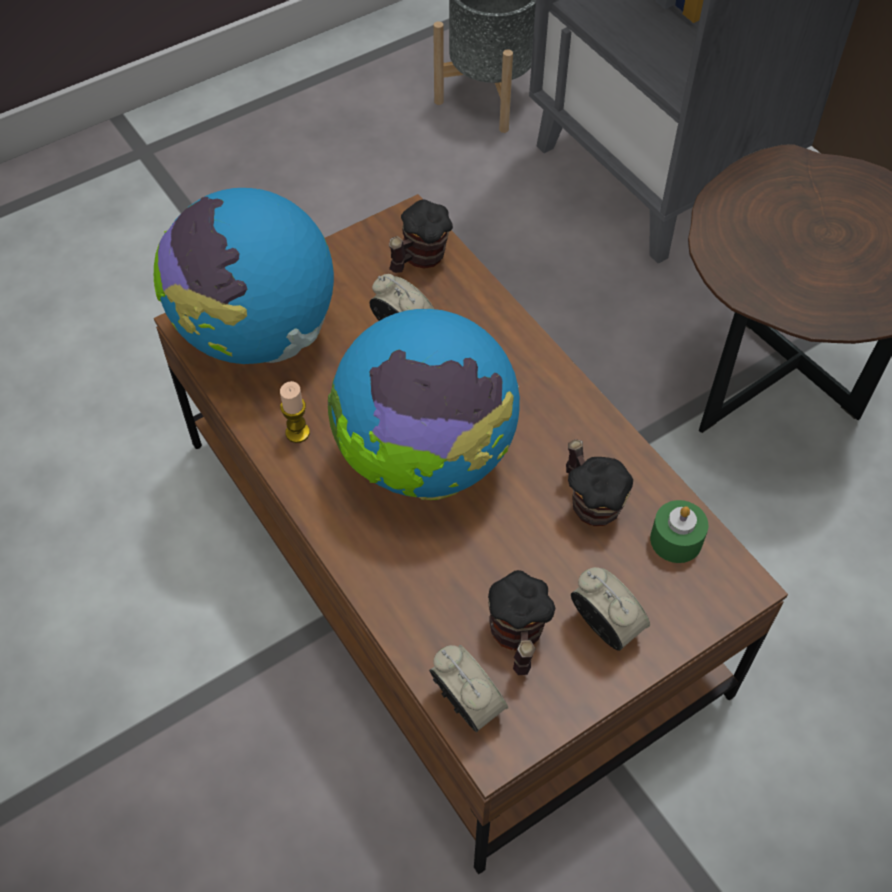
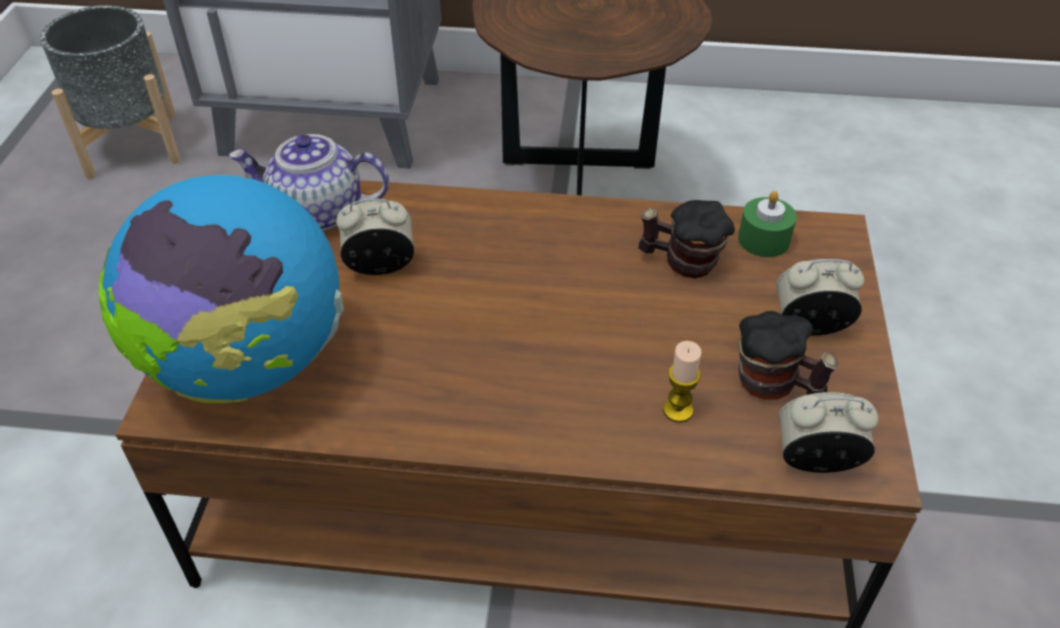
camera: 50 degrees left, 10 degrees down
(297, 433) = (399, 404): candle -> candle (678, 410)
(418, 260) = (316, 212): mug -> teapot
(426, 458) = (529, 333): globe -> none

